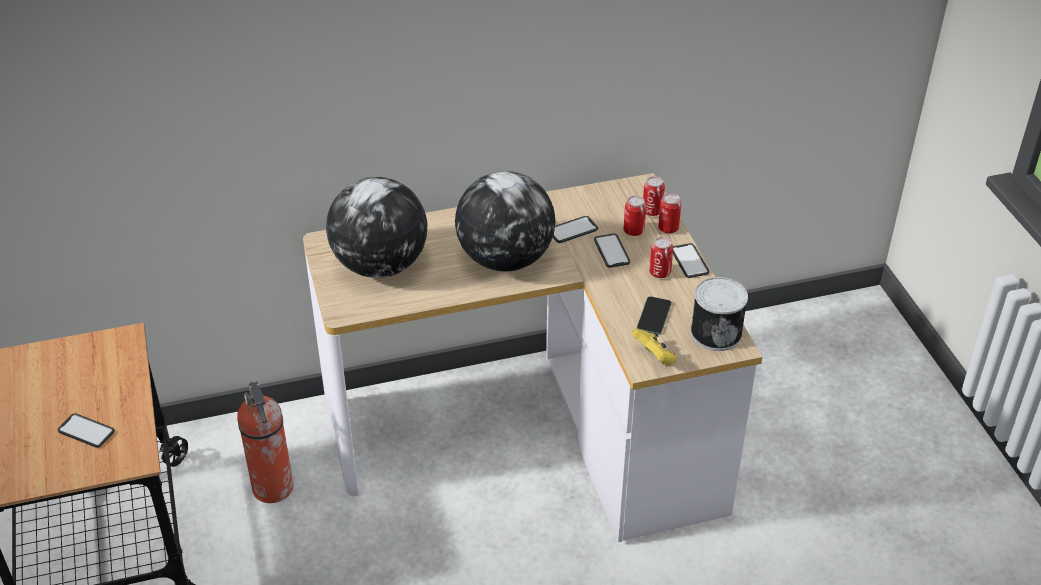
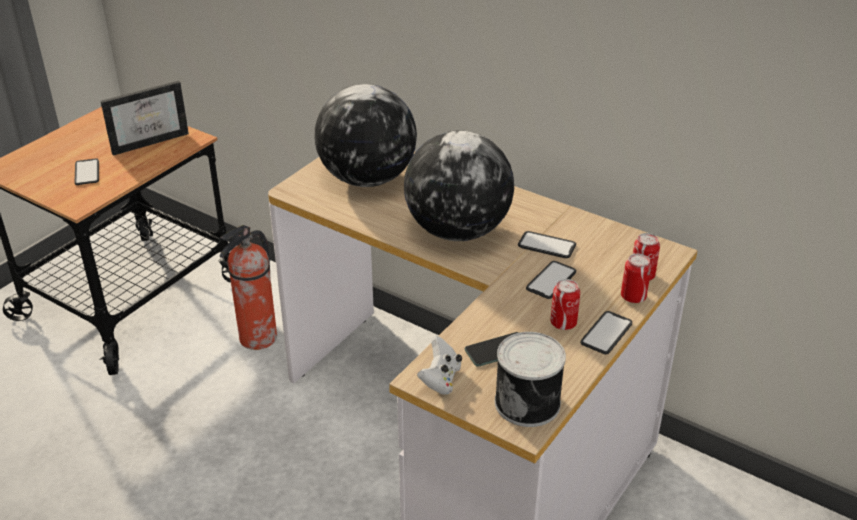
camera: 50 degrees right, 5 degrees down
(86, 366) = (149, 140): none -> picture frame
(633, 231) = (598, 279): can -> none
(654, 357) = (440, 379): yellow game controller -> white game controller

